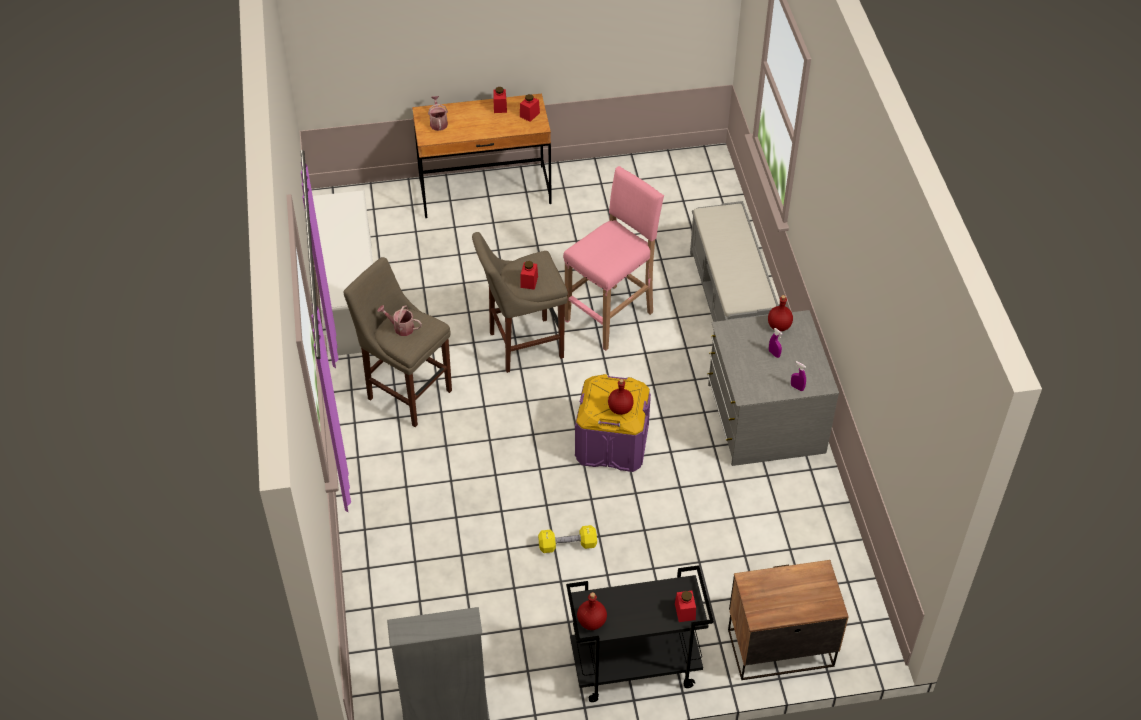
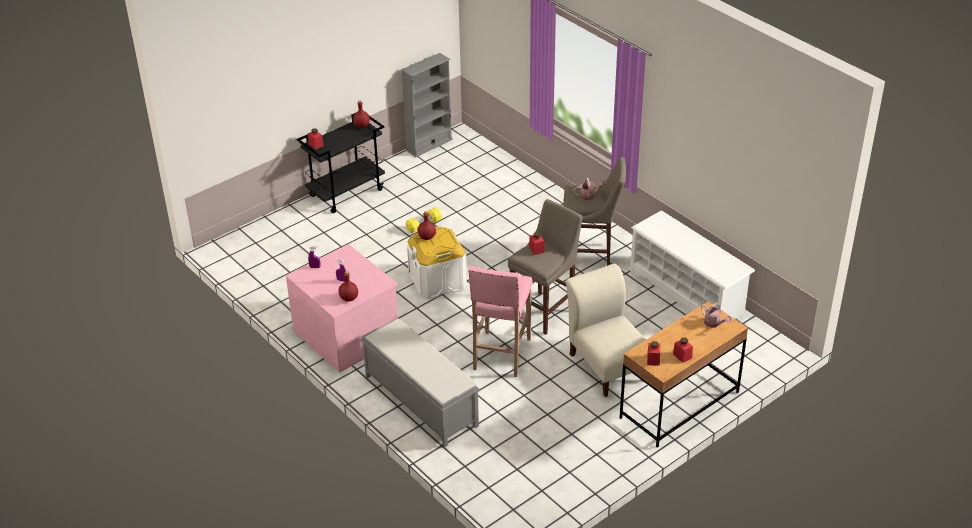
camera: 150 degrees right, 10 degrees down
(512, 258) = (608, 364): none -> beige chair
(611, 444) = (437, 281): purple storage box -> white storage box
(763, 418) = (347, 334): grey dresser -> pink dresser
(779, 646) = (272, 228): nightstand -> none

